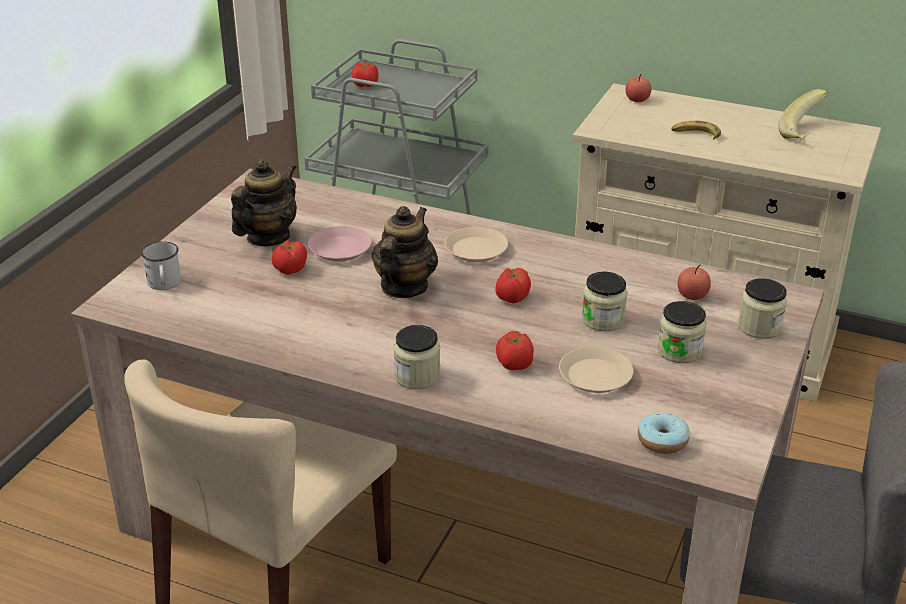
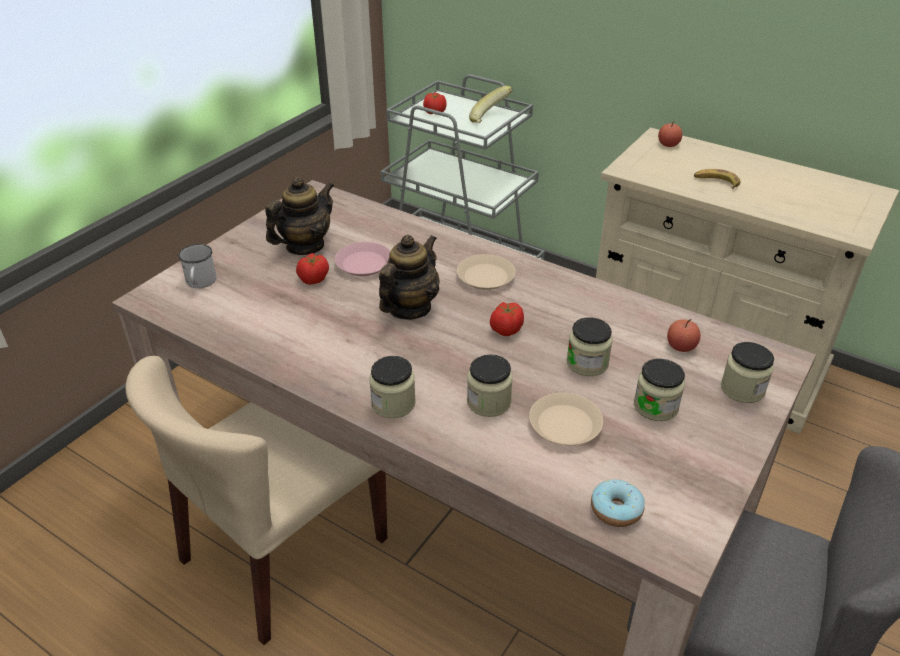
camera: 10 degrees right, 5 degrees up
(514, 364) = (488, 402): tomato -> jar
(804, 133) = (821, 189): banana -> banana (490, 119)

